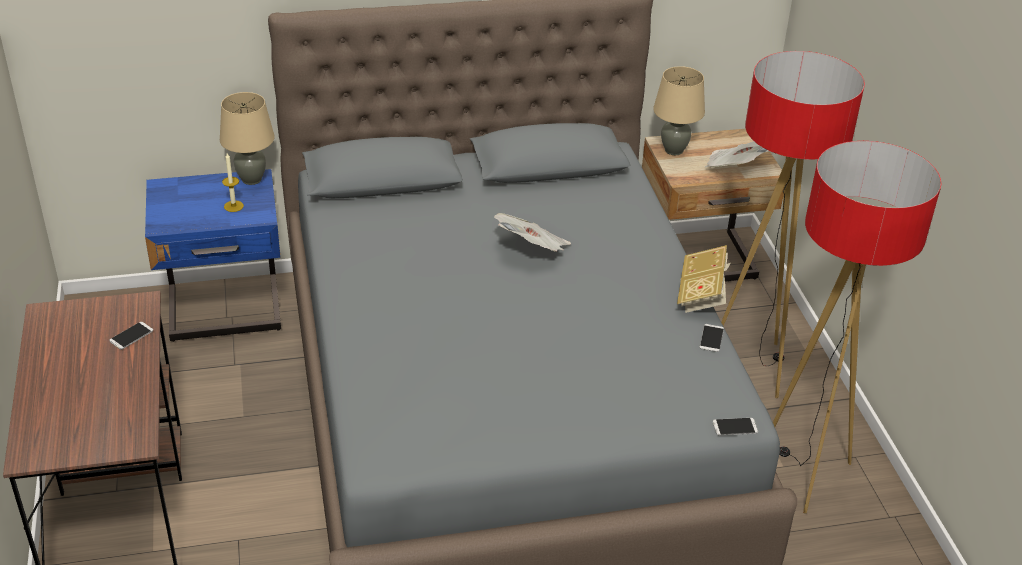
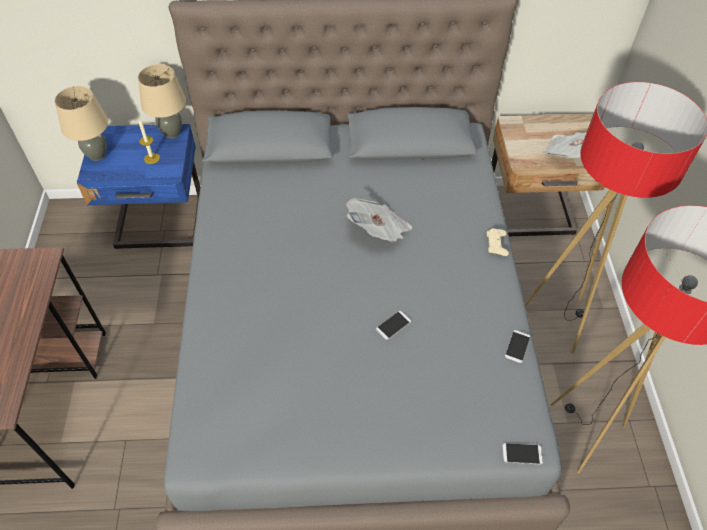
camera: 10 degrees right, 15 degrees up
(131, 336) = (27, 293): phone -> phone (393, 325)
(670, 251) = (496, 244): none -> beige game controller
(674, 150) = (520, 132): beige table lamp -> beige table lamp (97, 155)
(702, 294) = (517, 295): book -> none

